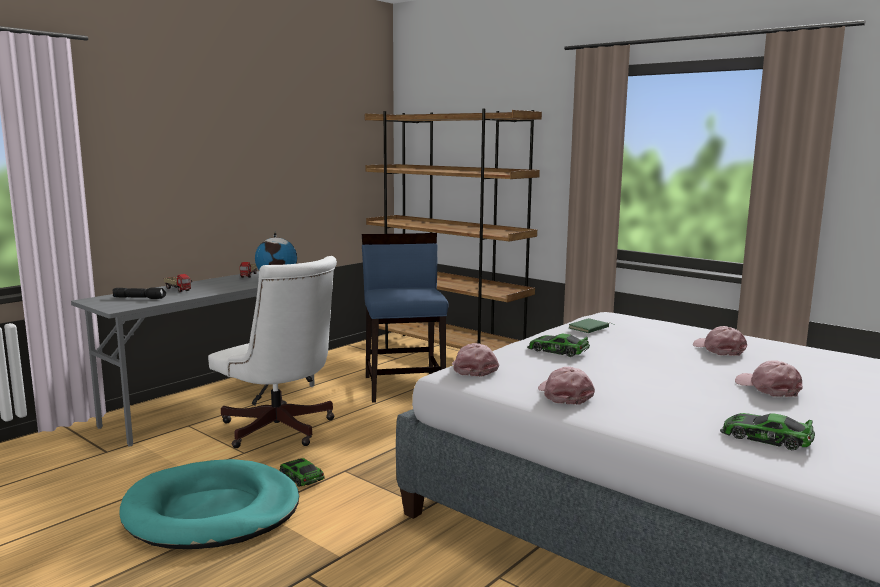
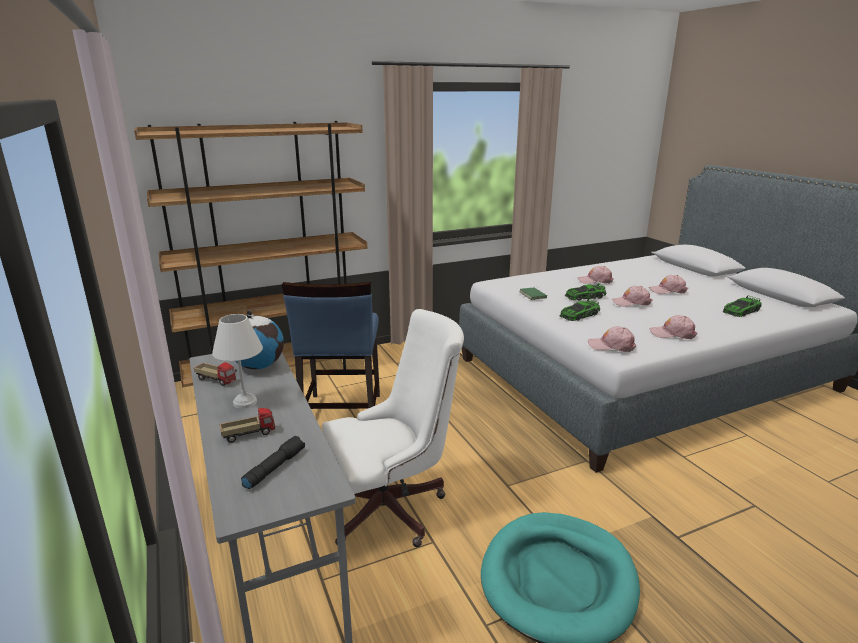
camera: 65 degrees left, 10 degrees up
(221, 283) = (246, 402): none -> white table lamp
(301, 476) = (507, 512): toy car -> toy car (584, 296)
(404, 386) = (341, 414): blue chair -> blue chair turned 105 degrees counterclockwise
(658, 370) = (631, 302): none -> pink cap

